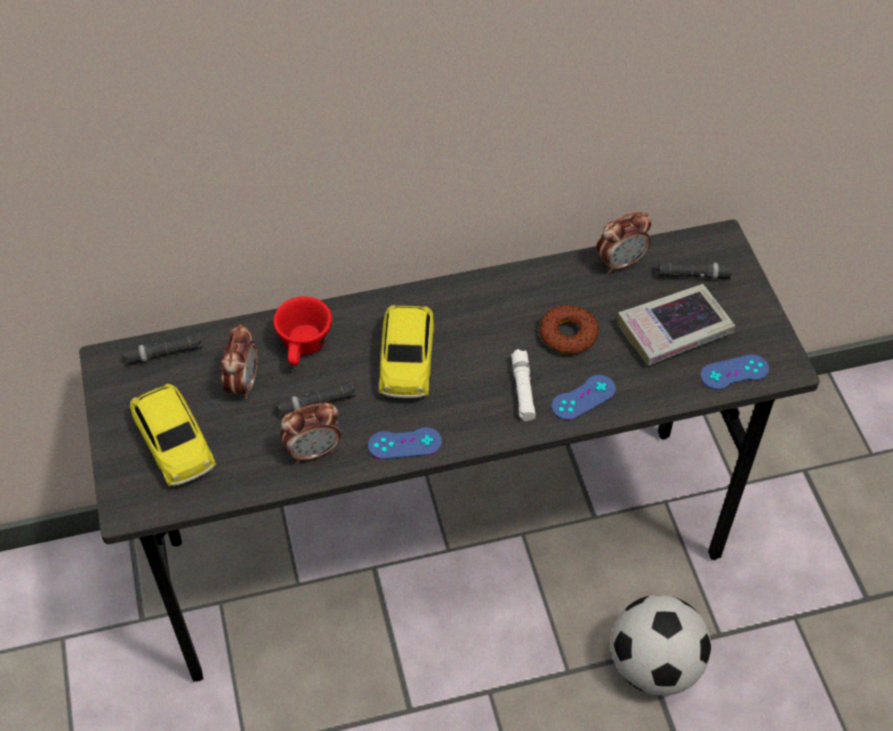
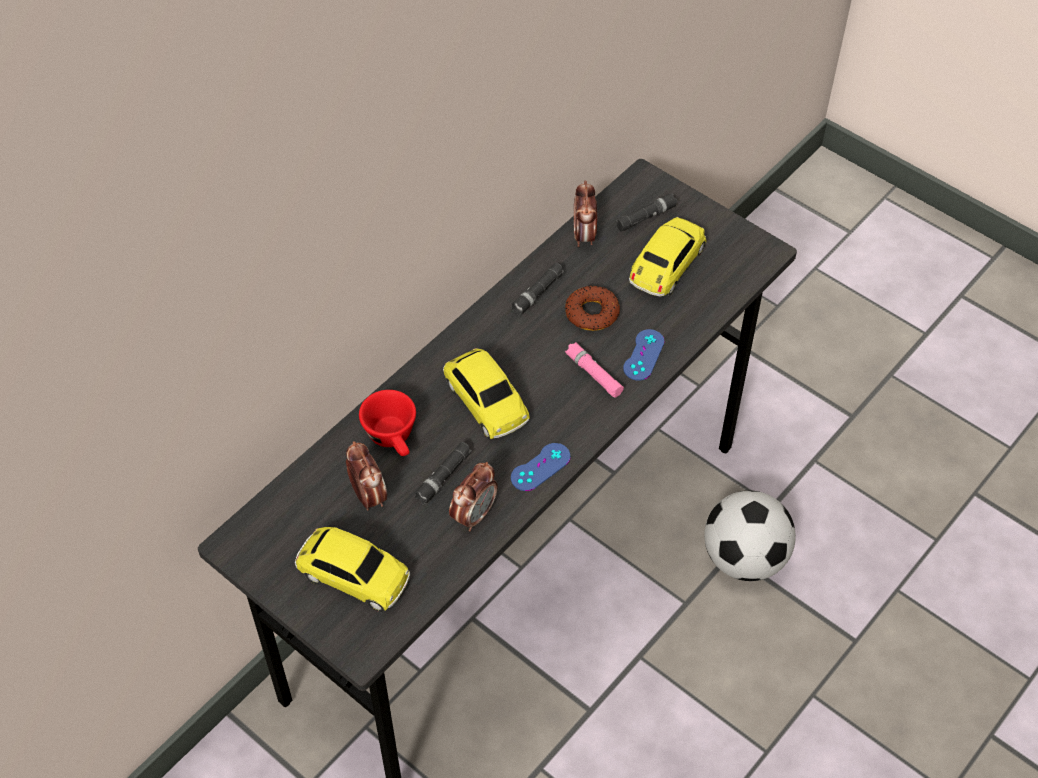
camera: 35 degrees left, 0 degrees up
(164, 353) = (278, 510): black flashlight -> black flashlight (537, 293)
(523, 389) = (594, 374): white flashlight -> pink flashlight
(620, 262) = (584, 236): alarm clock -> alarm clock turned 150 degrees clockwise
(674, 330) = (666, 267): book -> toy car
(734, 372) = (734, 275): blue game controller -> none

